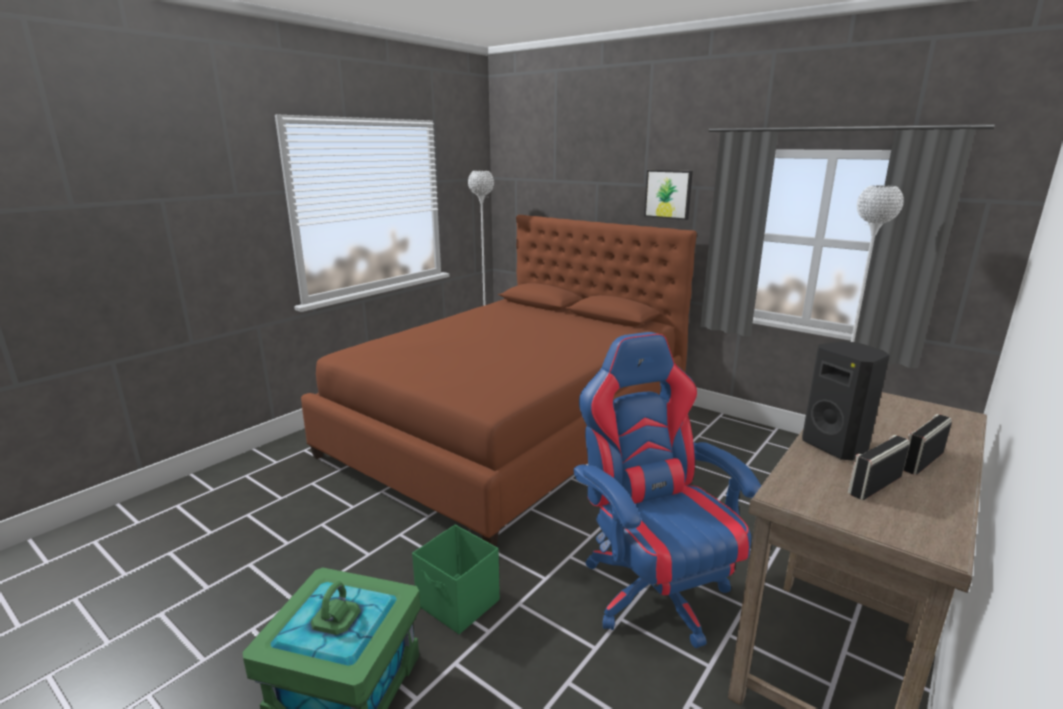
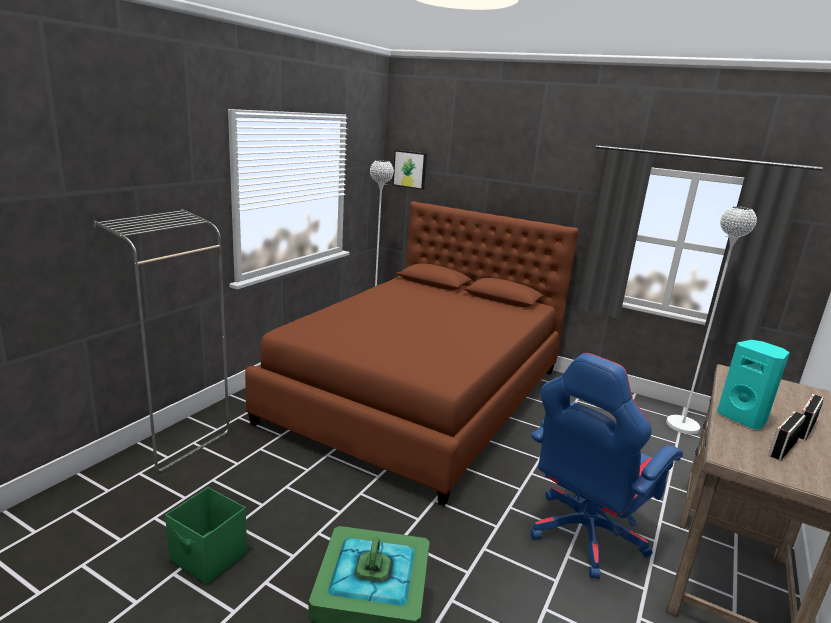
camera: 10 degrees left, 0 degrees up
(231, 475) = (179, 443): none -> grey clothes rack
(458, 604) = (434, 551): green storage box -> green storage box (209, 557)
(655, 592) = (586, 533): blue office chair -> blue office chair turned 105 degrees counterclockwise
(668, 194) = (553, 195): picture -> picture (410, 169)
(836, 446) = (743, 418): black speaker -> turquoise speaker

